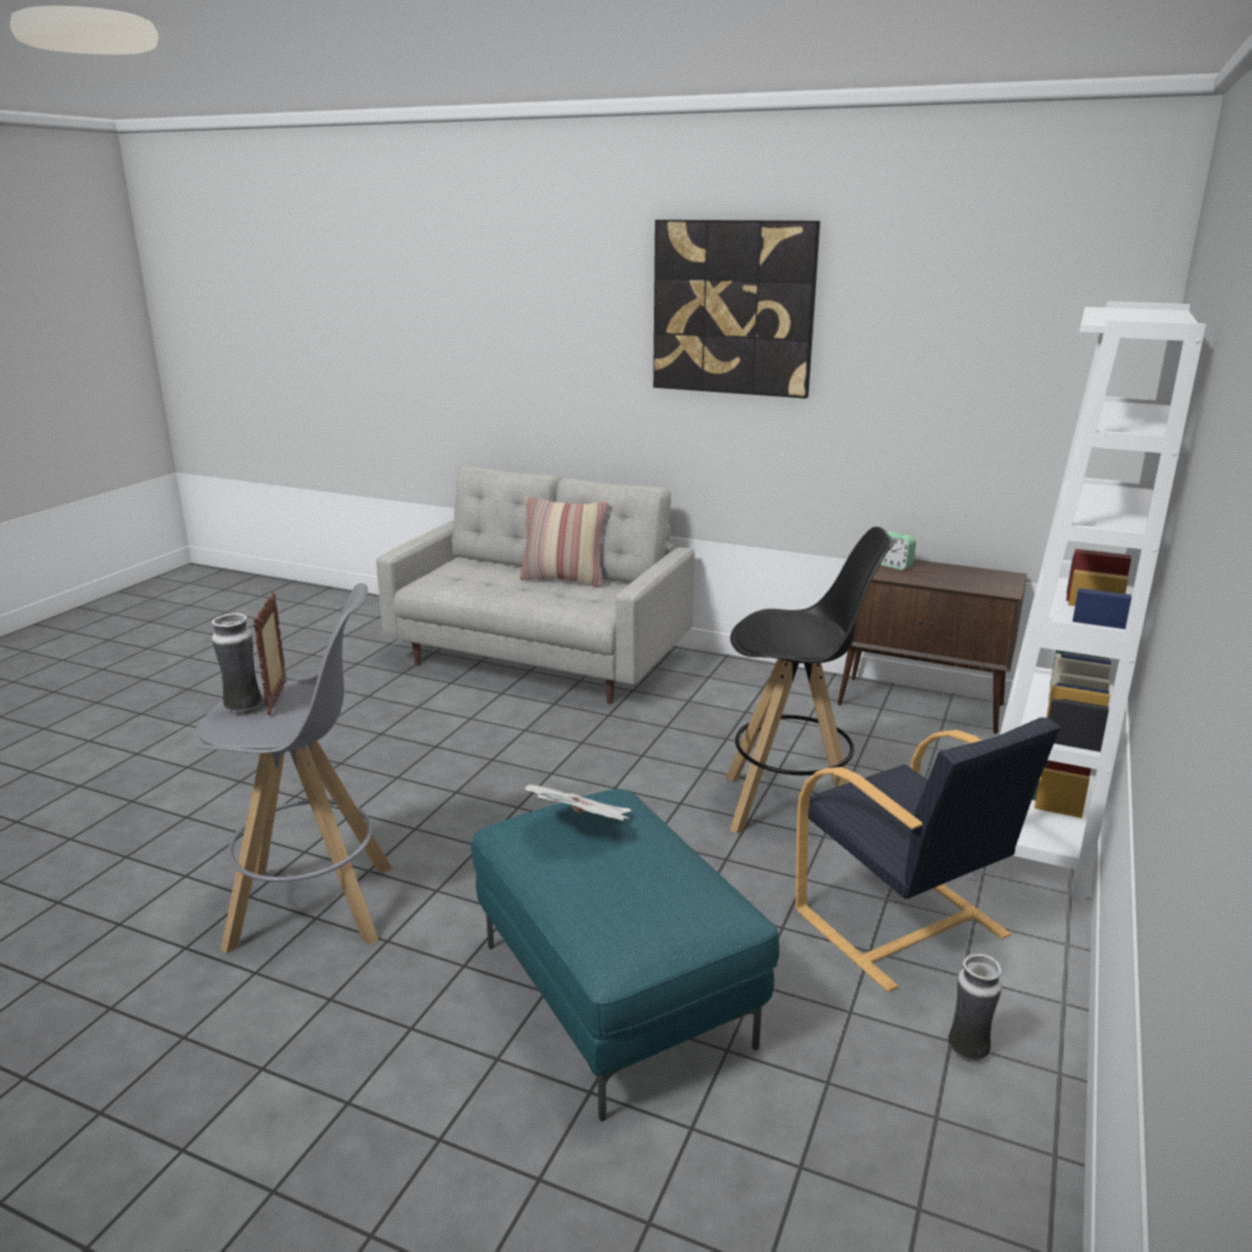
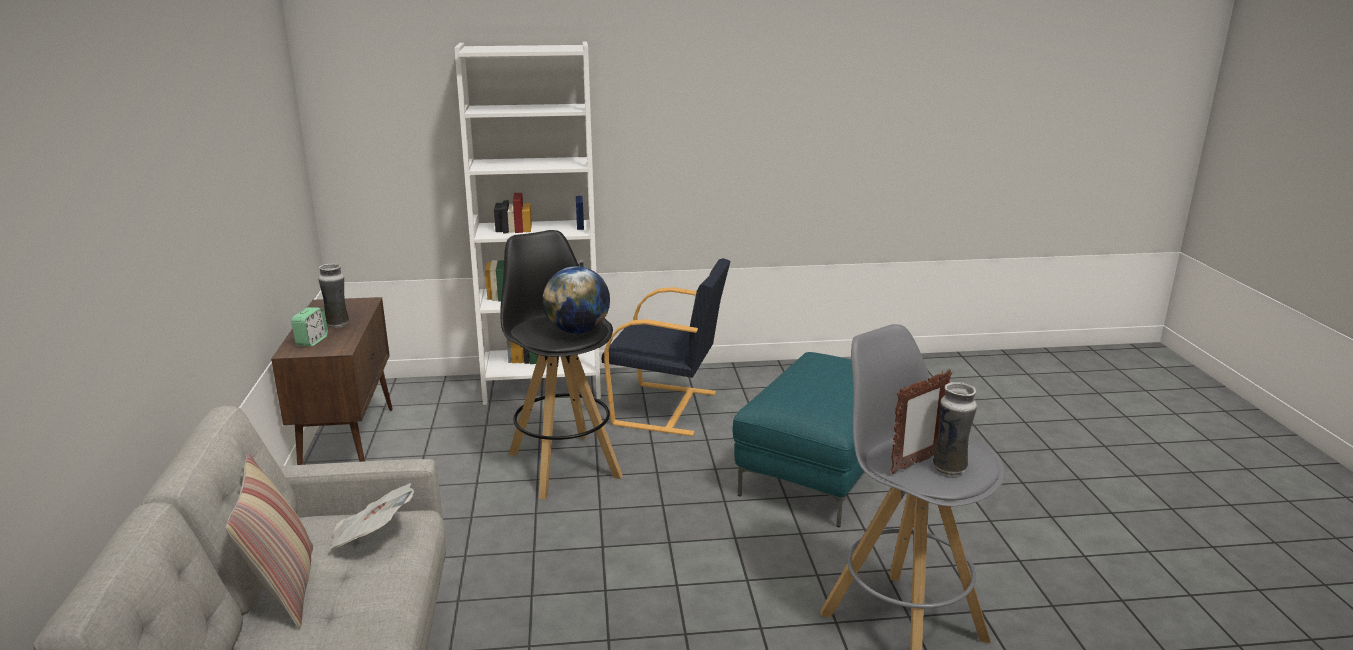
camera: 120 degrees left, 0 degrees up
(583, 827) = (814, 394): newspaper -> newspaper (372, 536)
(733, 308) = (151, 146): picture -> none
(770, 635) = (578, 331): none -> globe
(902, 925) = (667, 409): black armchair -> black armchair turned 75 degrees clockwise
(968, 1050) = (743, 384): vase -> vase (338, 324)

